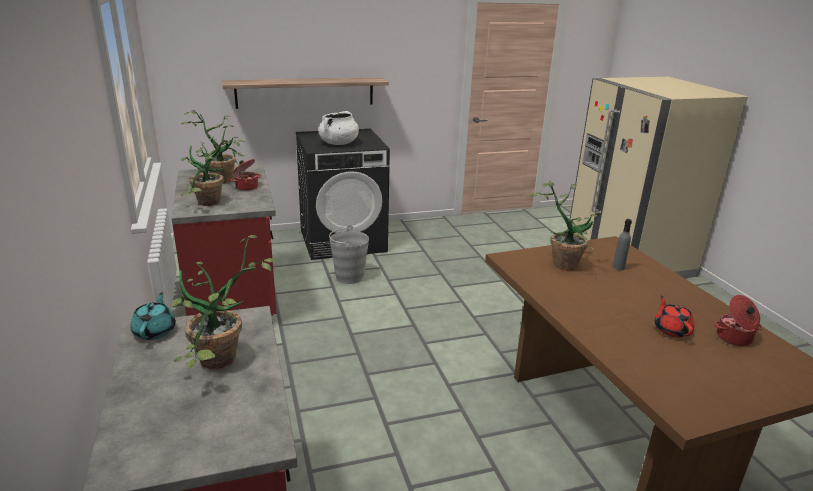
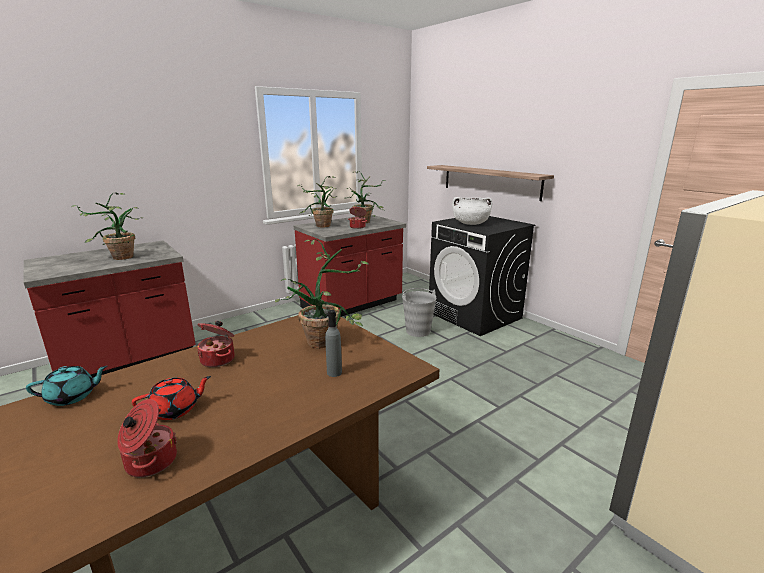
camera: 70 degrees right, 5 degrees down
(155, 331) = (154, 245): turquoise teapot -> turquoise teapot (72, 397)
(589, 309) = (218, 359): none -> cooking pot

